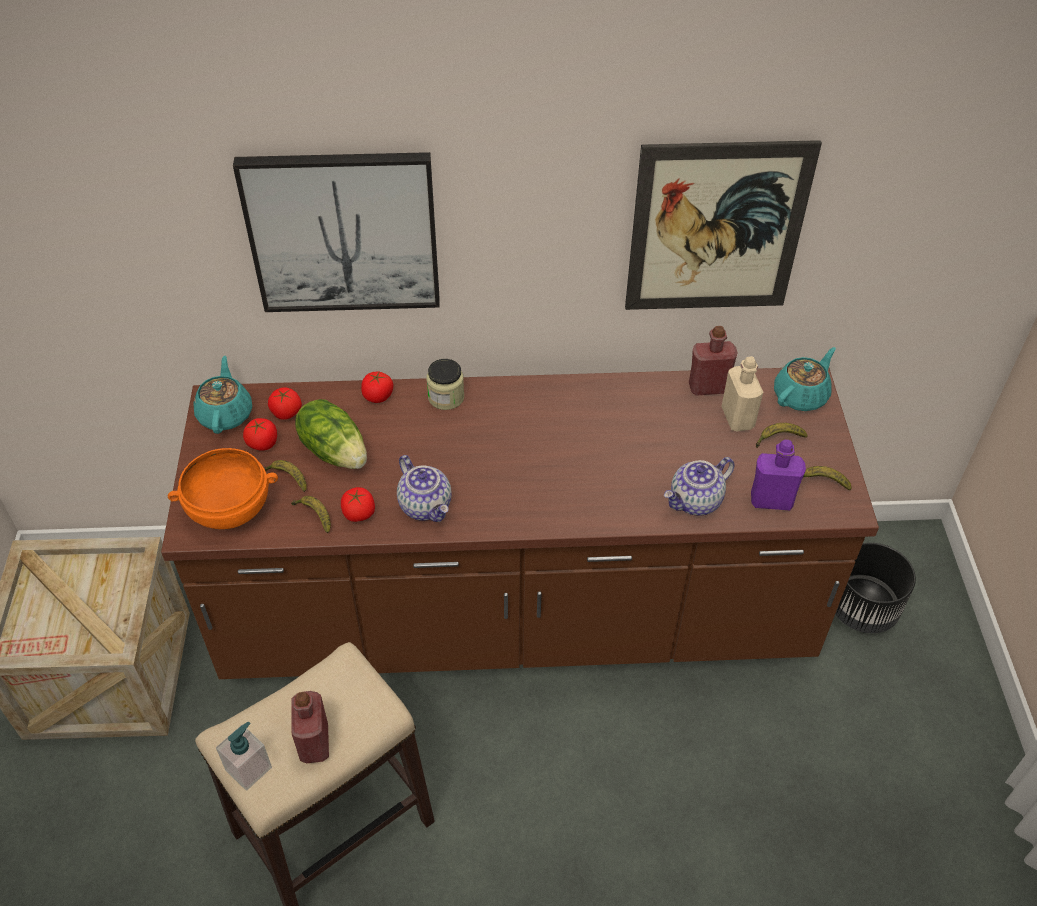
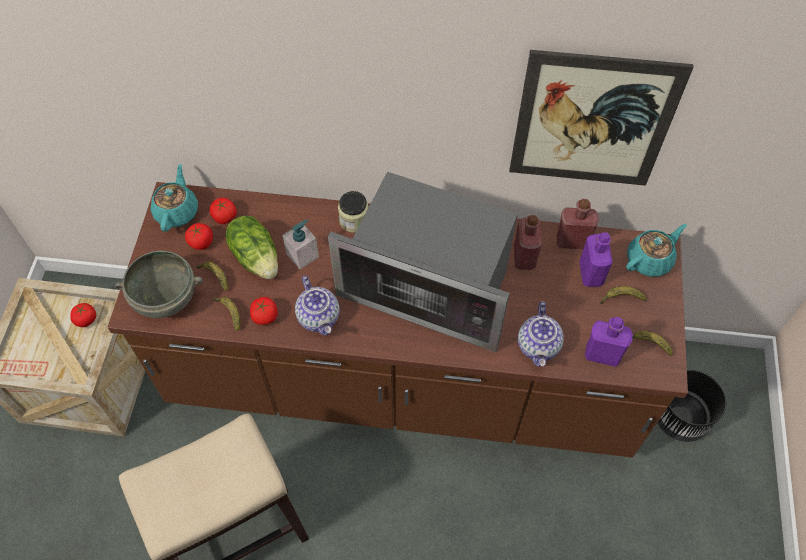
camera: 10 degrees right, 10 degrees up
(229, 511) = (165, 299): orange bowl -> grey bowl
(249, 768) = (153, 509): soap dispenser -> soap dispenser (303, 255)
(314, 743) = (206, 495): red bottle -> red bottle (524, 257)
(343, 232) = (273, 87): picture -> none
(378, 396) = (300, 212): tomato -> tomato (86, 320)
(553, 456) = (430, 287): none -> microwave
(695, 501) = (539, 346): teapot -> teapot turned 60 degrees counterclockwise
(737, 418) = (591, 273): beige bottle -> purple bottle

